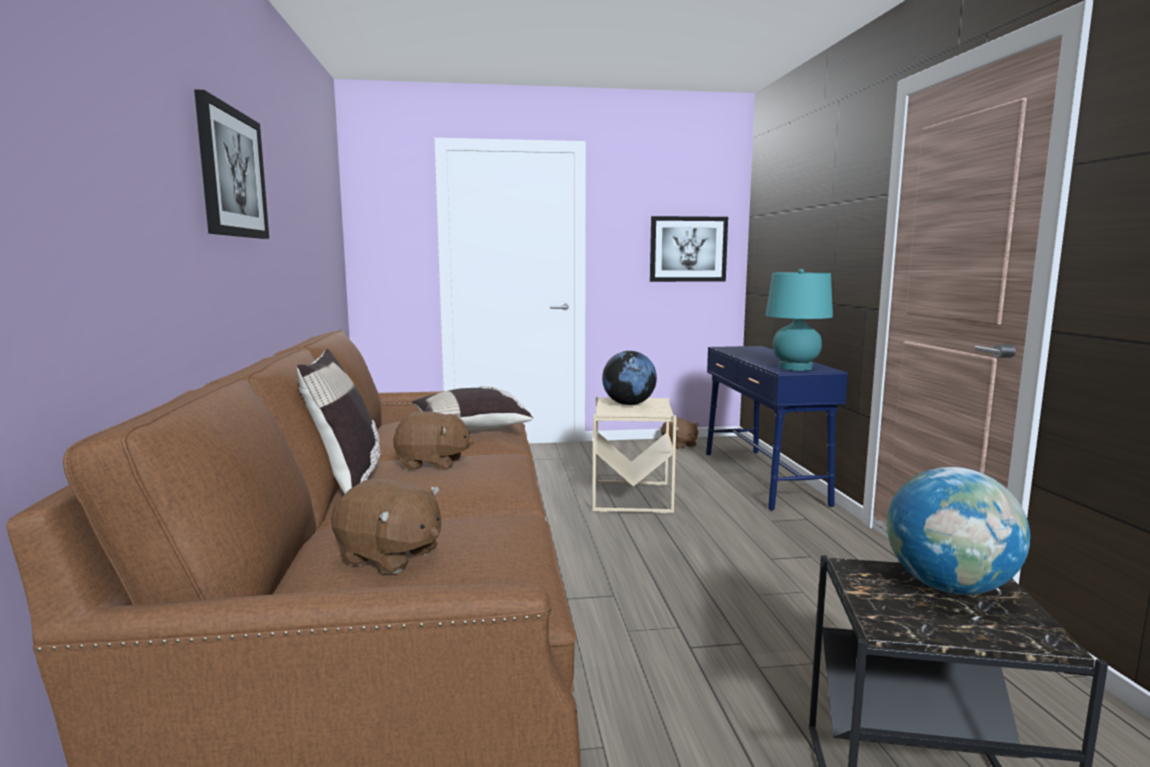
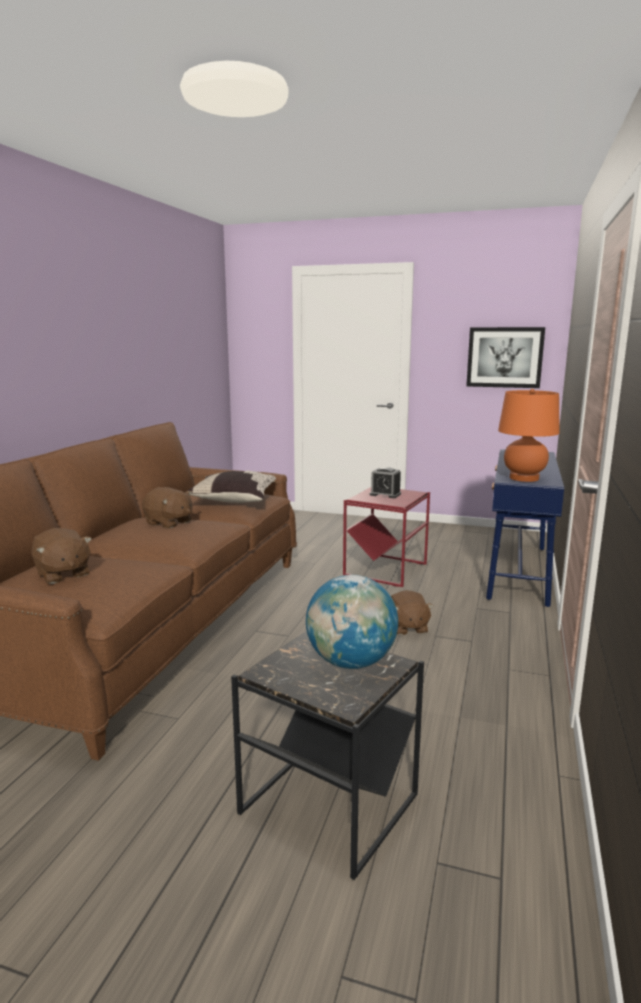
camera: 25 degrees right, 5 degrees up
(232, 173) = (74, 323): picture -> none
(345, 479) = (112, 526): pillow -> none
(628, 404) = (385, 494): globe -> alarm clock
(632, 497) = (386, 570): beige side table -> red side table
(679, 445) = (479, 533): brown plush toy -> brown plush toy (407, 627)
(795, 368) = (524, 478): turquoise table lamp -> orange table lamp

